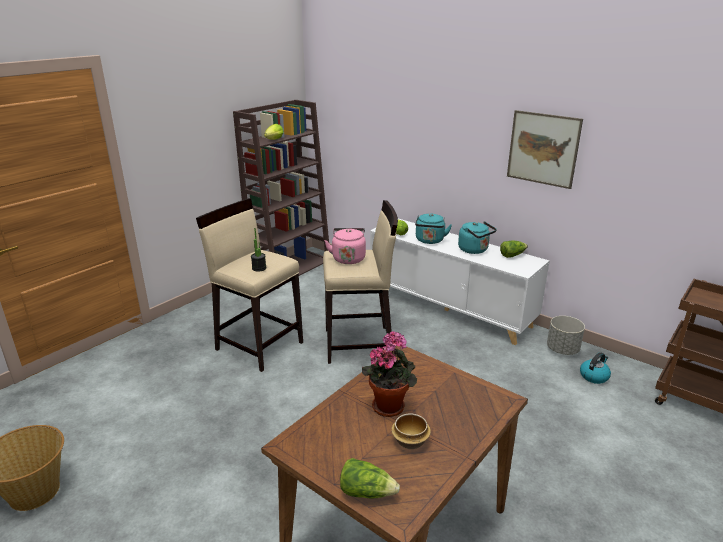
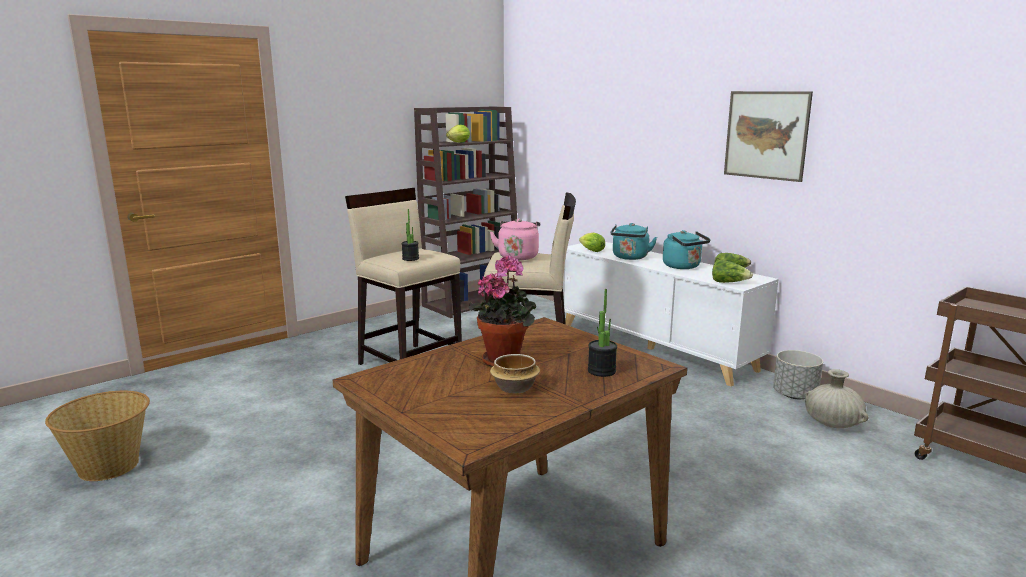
camera: 10 degrees right, 10 degrees down
(367, 492) = (438, 421): lettuce -> lettuce (729, 282)
(467, 411) = (601, 371): none -> potted plant
(594, 376) = (832, 424): kettle -> beige vase

